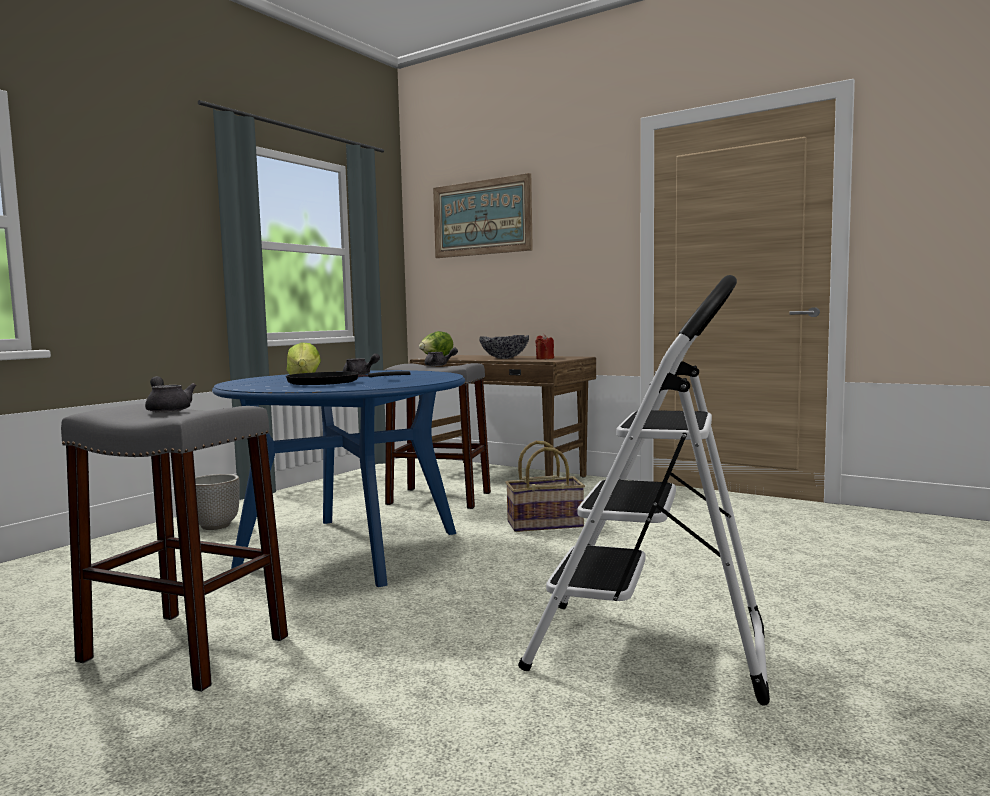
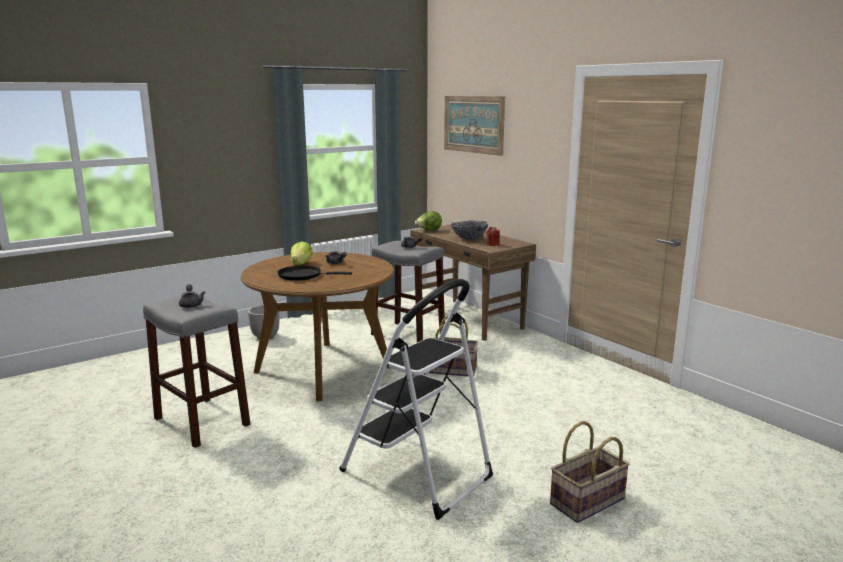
camera: 20 degrees right, 10 degrees up
(350, 549) = (323, 369): blue dining table -> brown dining table
(929, 634) = (588, 502): none -> basket

